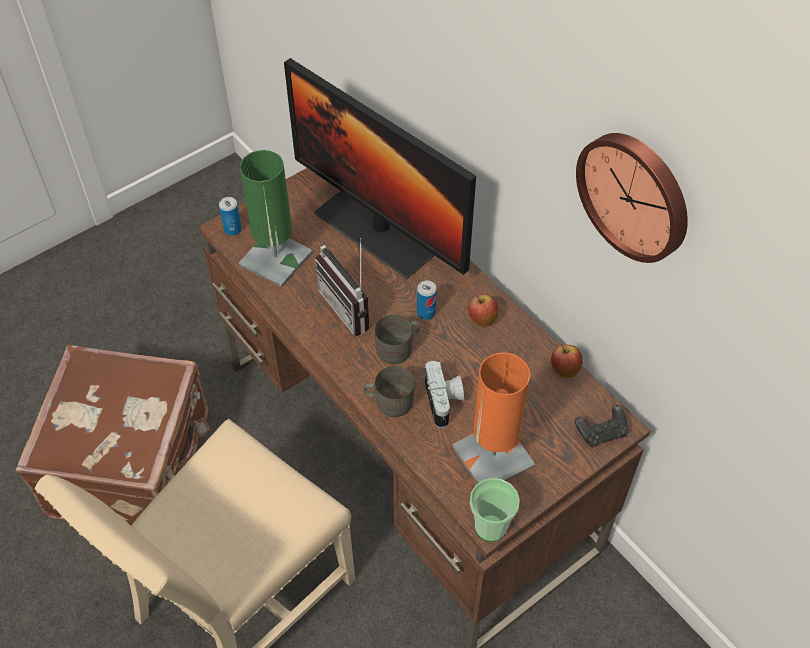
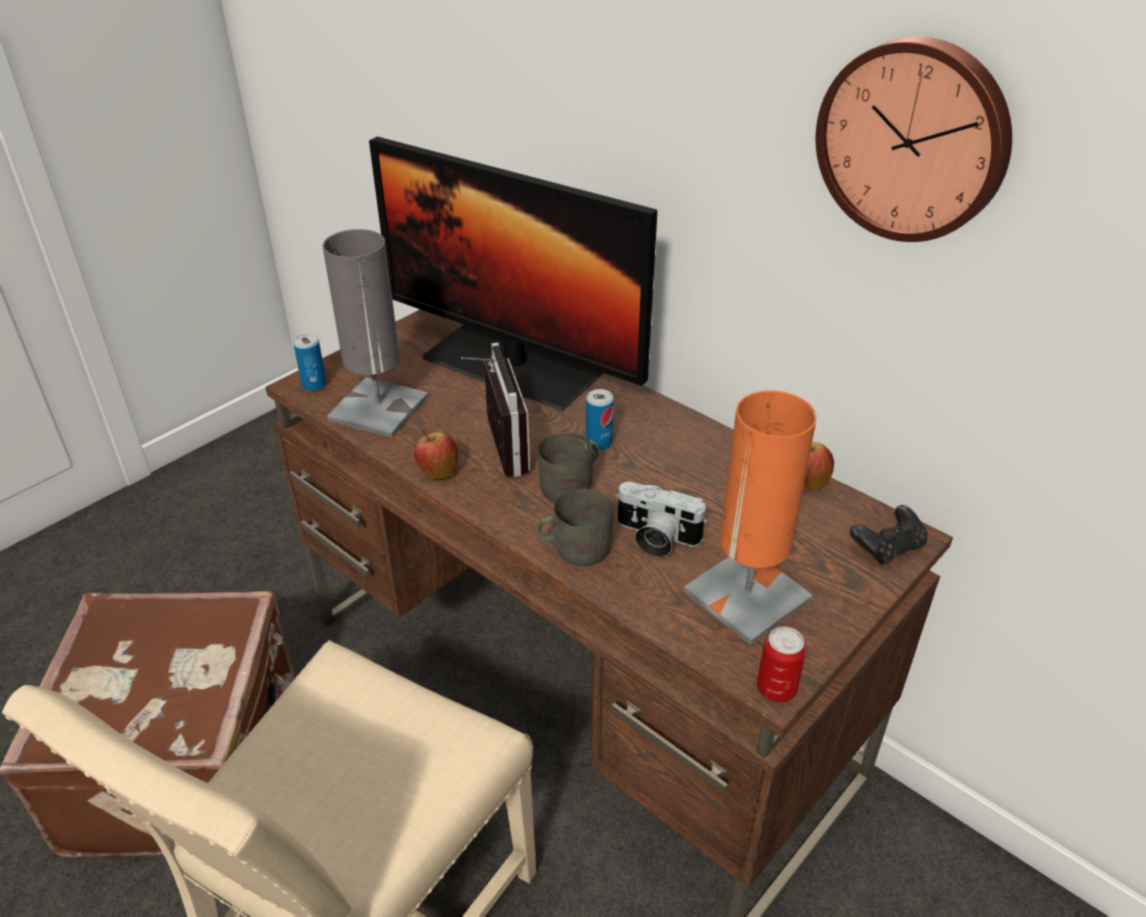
camera: 10 degrees left, 15 degrees down
(275, 259) = (378, 408): green table lamp -> grey table lamp
(351, 307) = (495, 448): radio -> radio turned 150 degrees counterclockwise
(444, 401) = (655, 538): camera -> camera turned 135 degrees clockwise
(482, 319) = (676, 441): apple -> apple (438, 472)
(490, 526) = (776, 689): cup -> can

